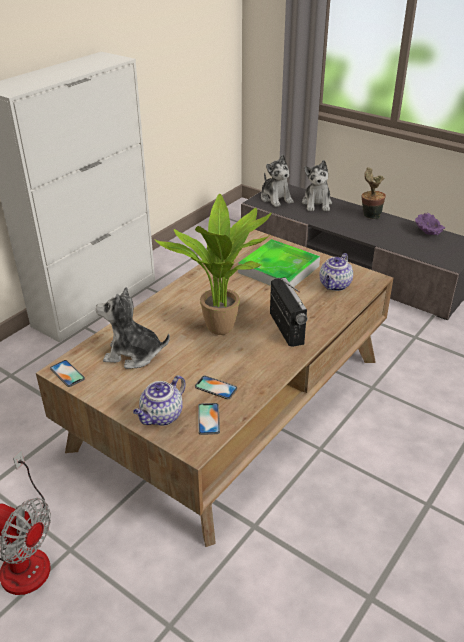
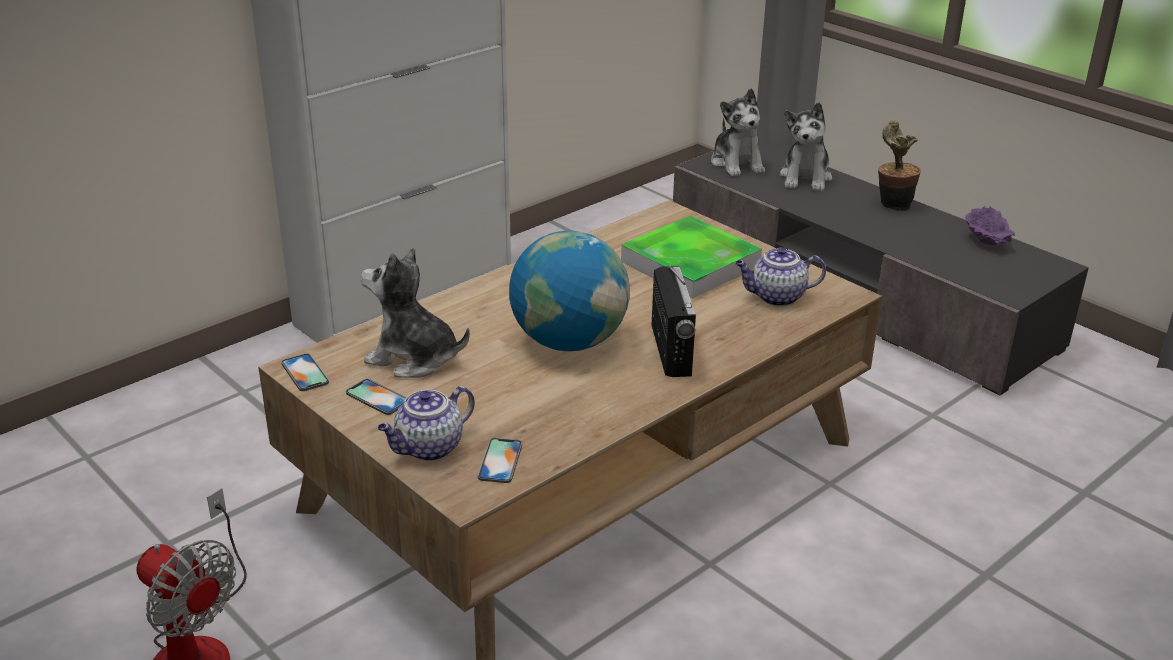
camera: 10 degrees right, 5 degrees down
(216, 387) = (527, 420): phone -> phone (377, 397)
(224, 330) = (569, 341): potted plant -> globe
(335, 285) = (776, 297): teapot -> teapot turned 45 degrees clockwise

